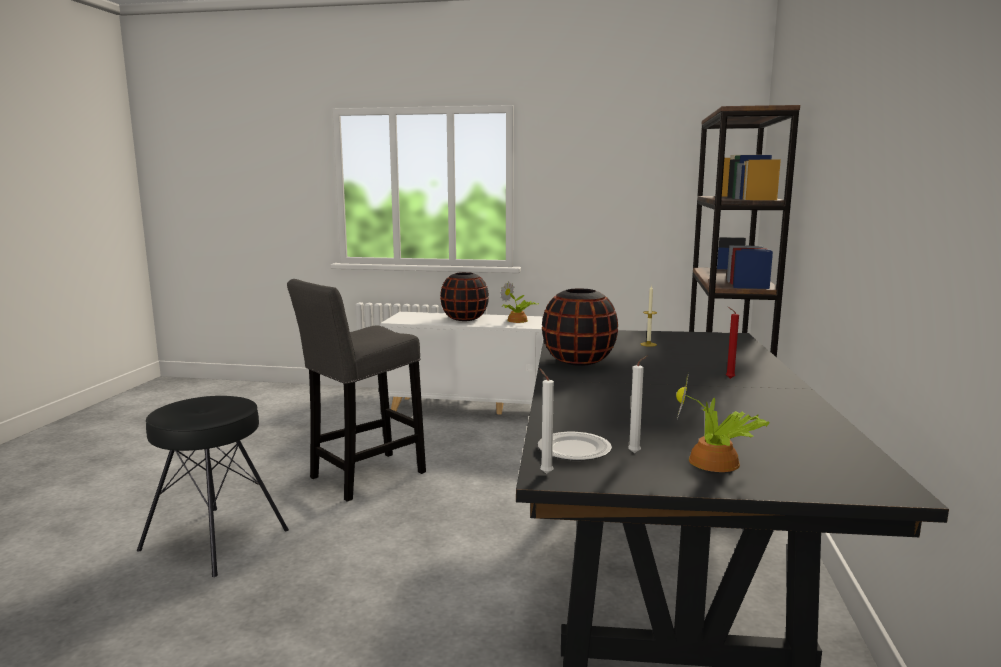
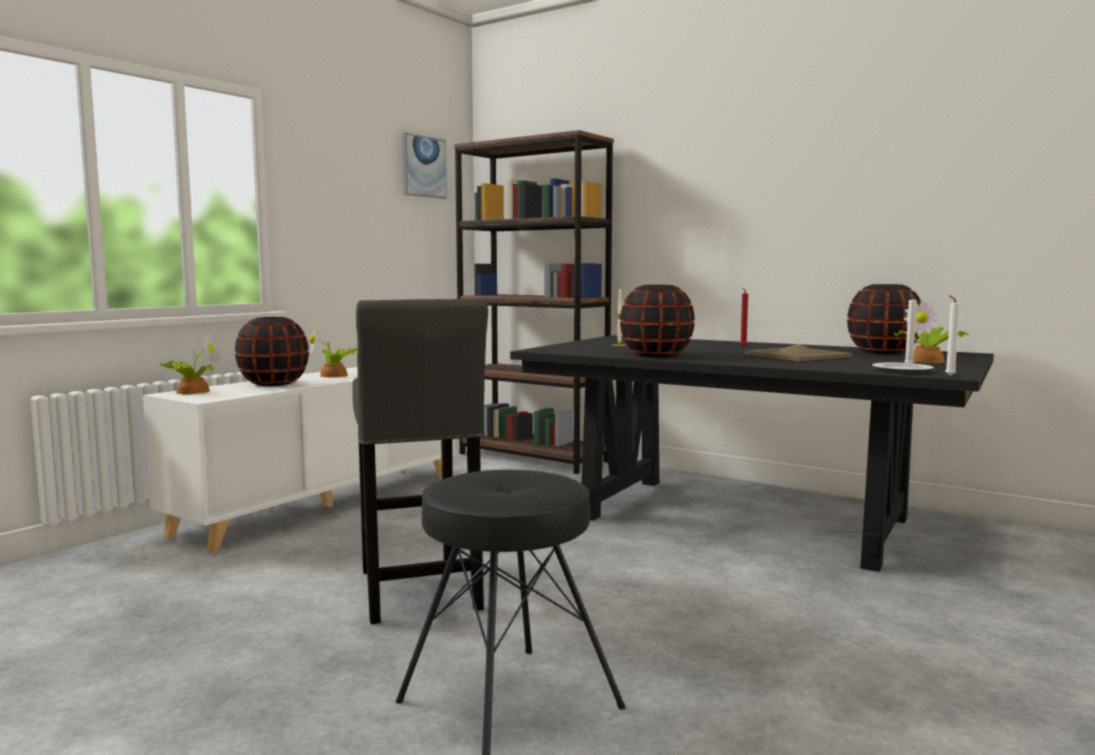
camera: 65 degrees left, 5 degrees down
(417, 314) = (190, 391): none -> potted plant
(670, 402) = (797, 355): none -> beige tray
(686, 143) = (423, 166): none -> picture
(795, 438) = (883, 352): none -> black vase

